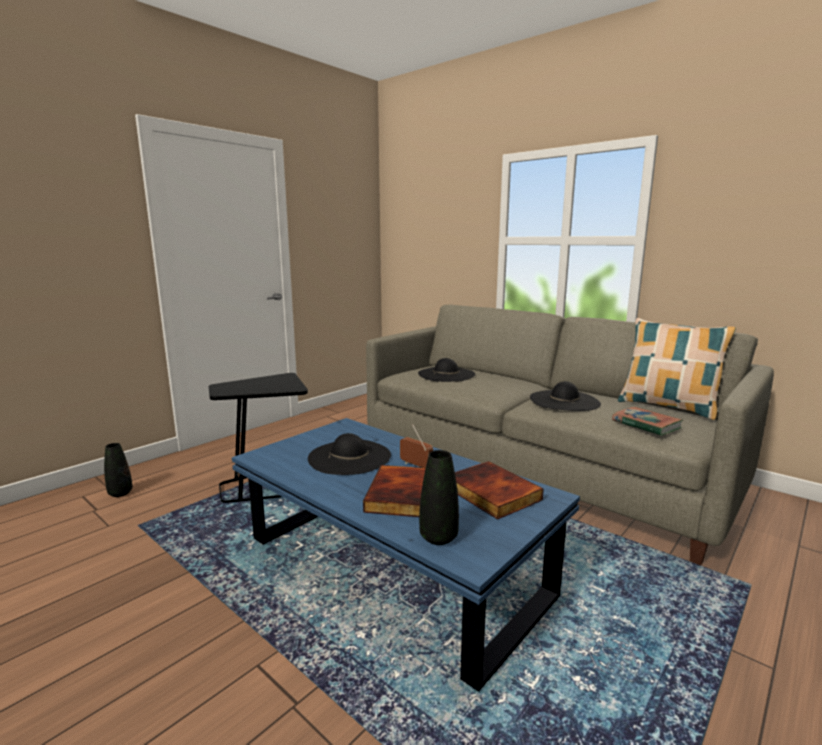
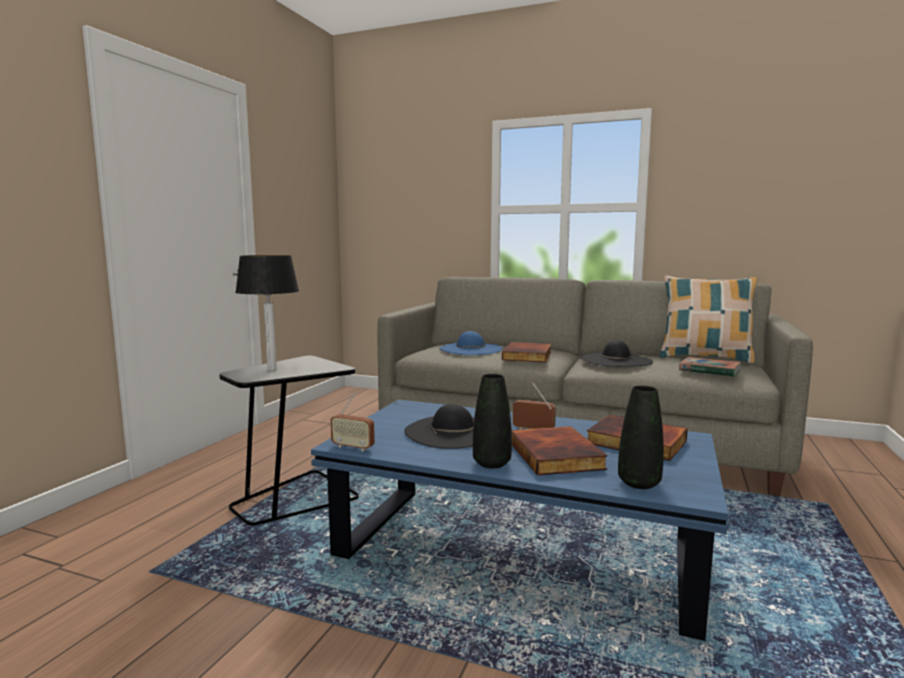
camera: 20 degrees left, 5 degrees down
(120, 493) = (84, 540): black vase -> black vase (491, 463)
(247, 385) = (272, 369): none -> table lamp
(260, 460) = (353, 447): none -> radio
(446, 374) = (470, 349): black hat -> blue hat
(487, 387) = (528, 356): none -> book

